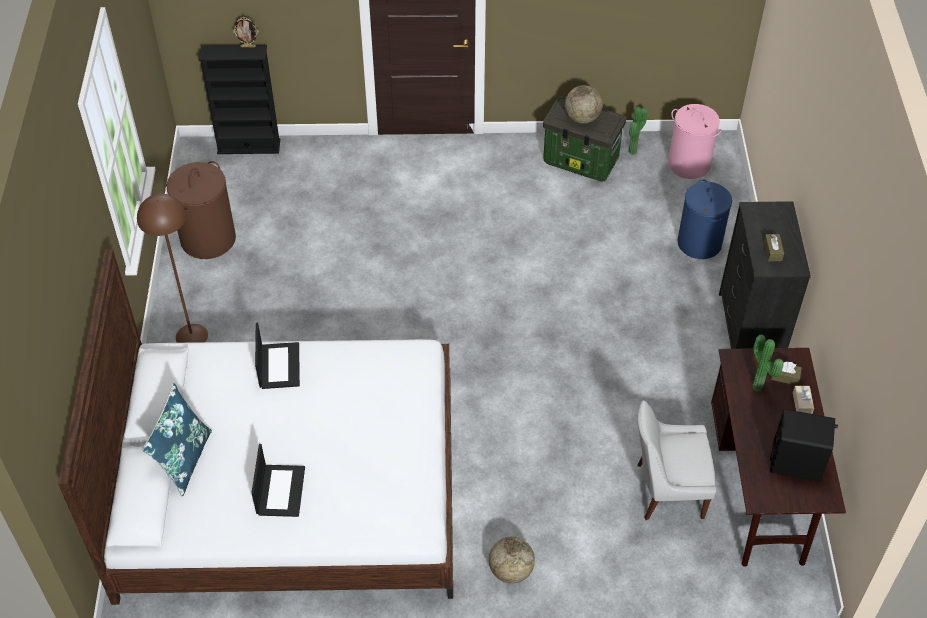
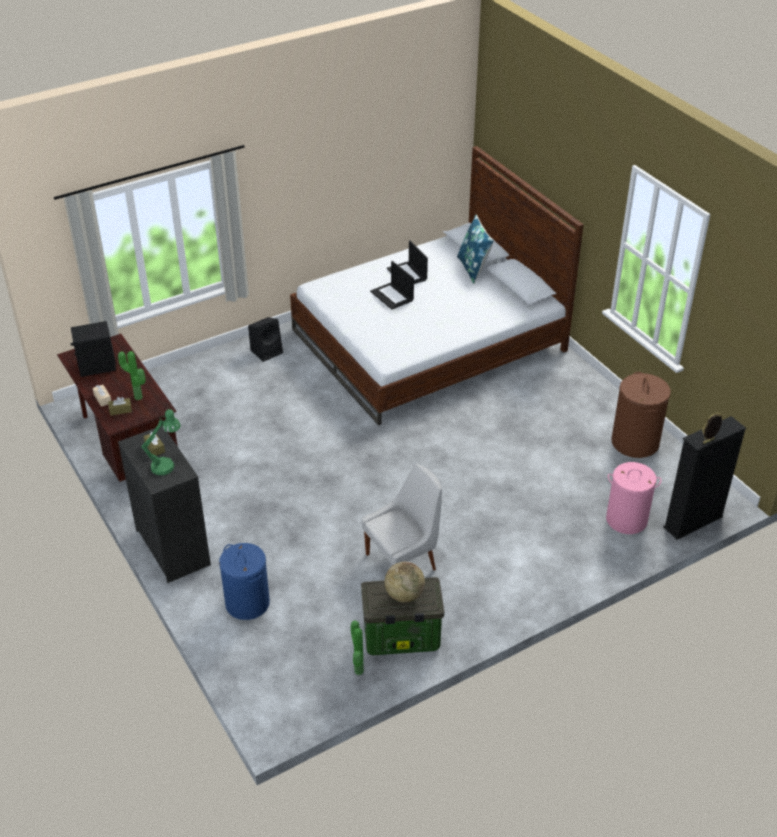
camera: 150 degrees right, 10 degrees down
(191, 336) = (572, 384): brown floor lamp -> none
(278, 365) = (469, 322): laptop -> laptop (392, 296)
(511, 571) = (267, 351): globe -> black speaker
(666, 491) = (191, 421): white chair -> white chair (403, 561)
(688, 164) = (296, 682): pink laundry basket -> pink laundry basket (627, 520)
(766, 226) = (166, 464): none -> green table lamp

